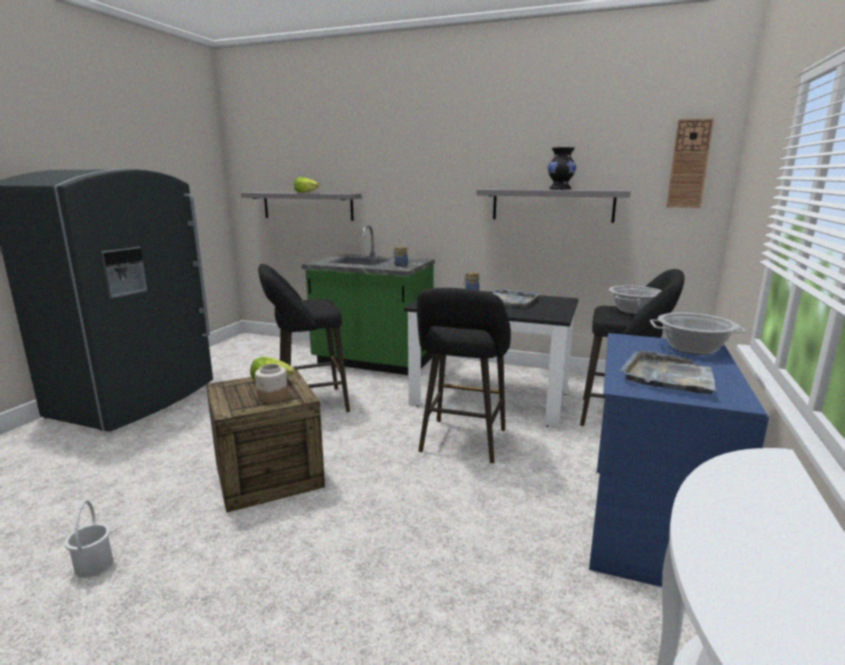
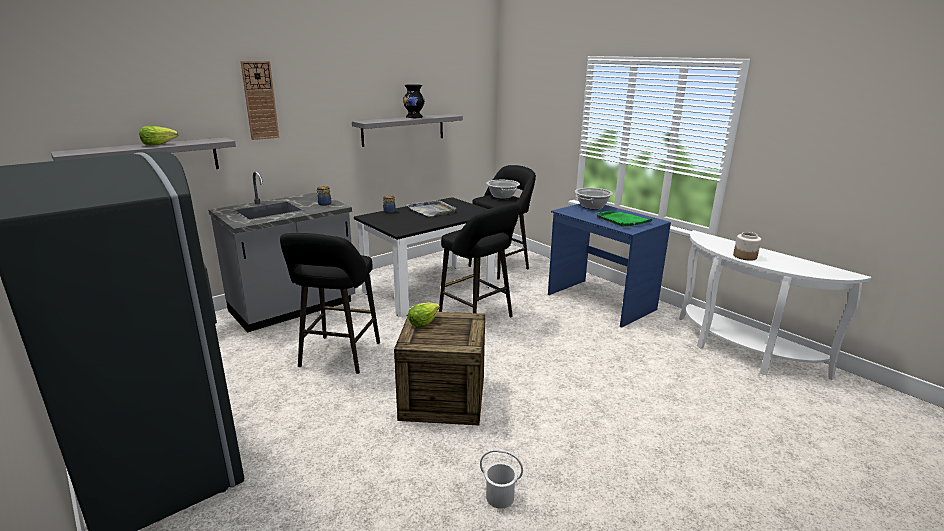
camera: 60 degrees left, 5 degrees up
(272, 397) = (459, 327): jar -> jar (745, 256)
(373, 362) = (293, 308): green counter -> grey counter
(668, 376) = (623, 220): grey tray -> green tray
(689, 164) = (476, 94): wall clock -> wall clock (260, 100)

